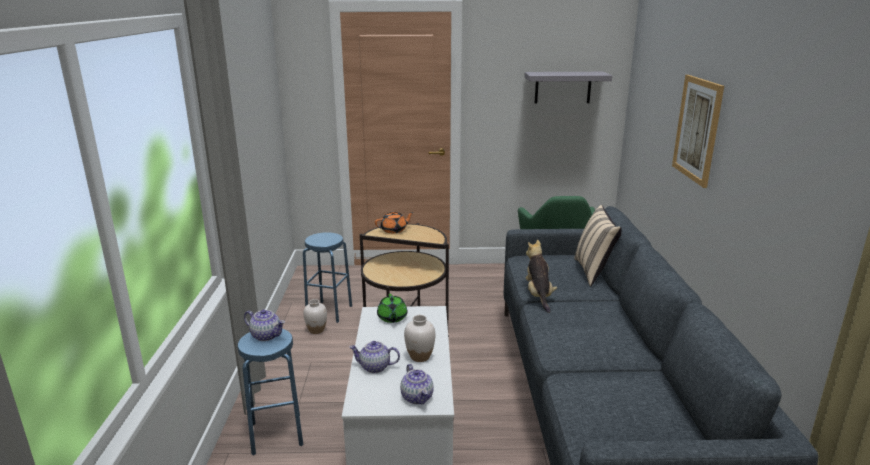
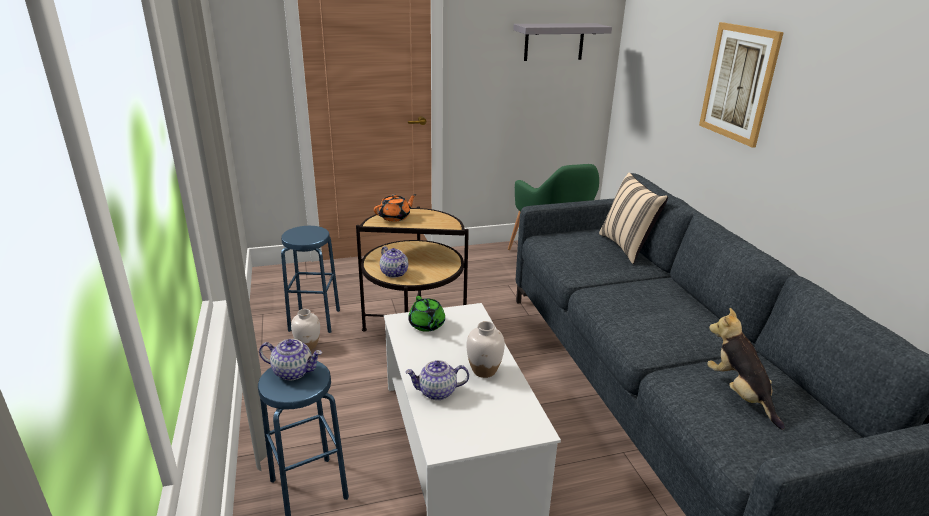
camera: 15 degrees left, 5 degrees up
(417, 397) = (508, 424): teapot -> teapot (394, 273)
(538, 295) = (584, 280): plush toy -> plush toy (739, 393)

